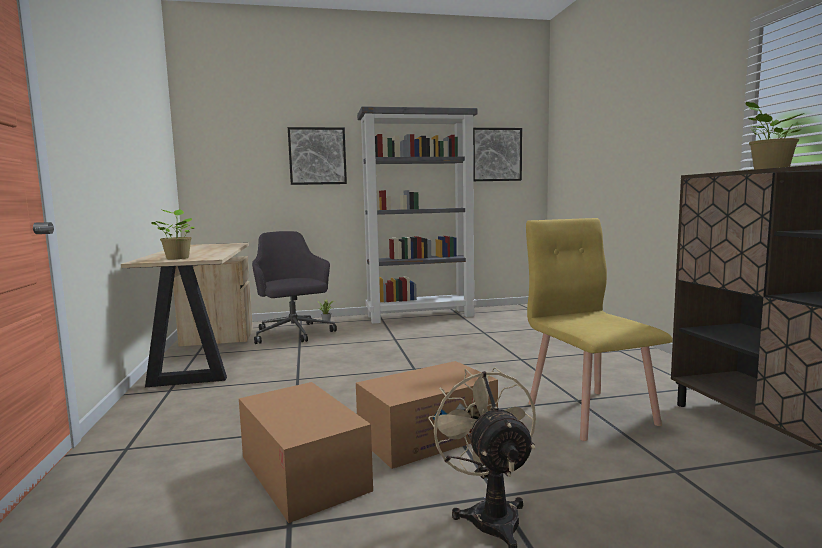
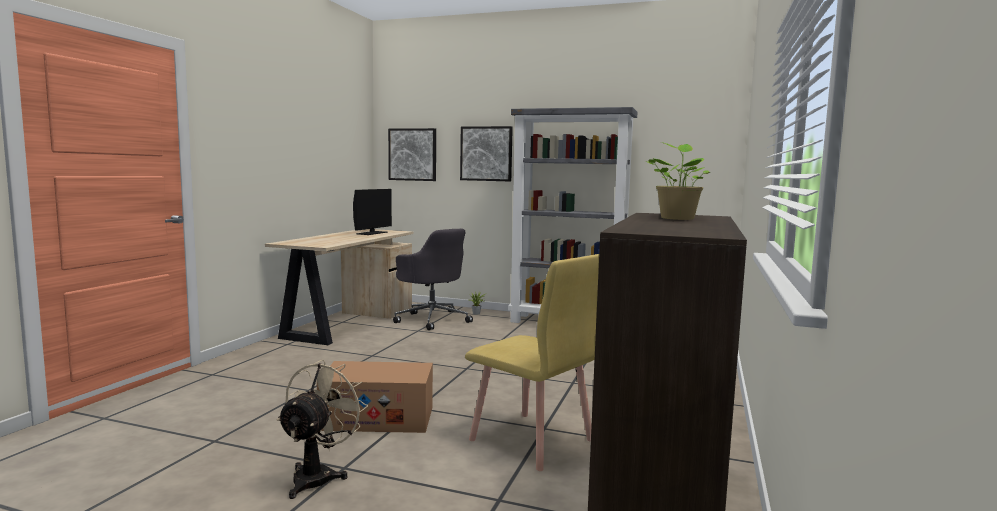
camera: 30 degrees right, 0 degrees up
(178, 258) = (309, 242): potted plant -> none
(211, 246) = (372, 233): none -> monitor
(293, 334) = (432, 319): grey office chair -> grey office chair turned 135 degrees clockwise
(303, 473) = (268, 416): cardboard box -> none
(496, 154) = (676, 155): picture -> picture (412, 154)
(591, 413) = (532, 440): yellow chair -> yellow chair turned 120 degrees clockwise

